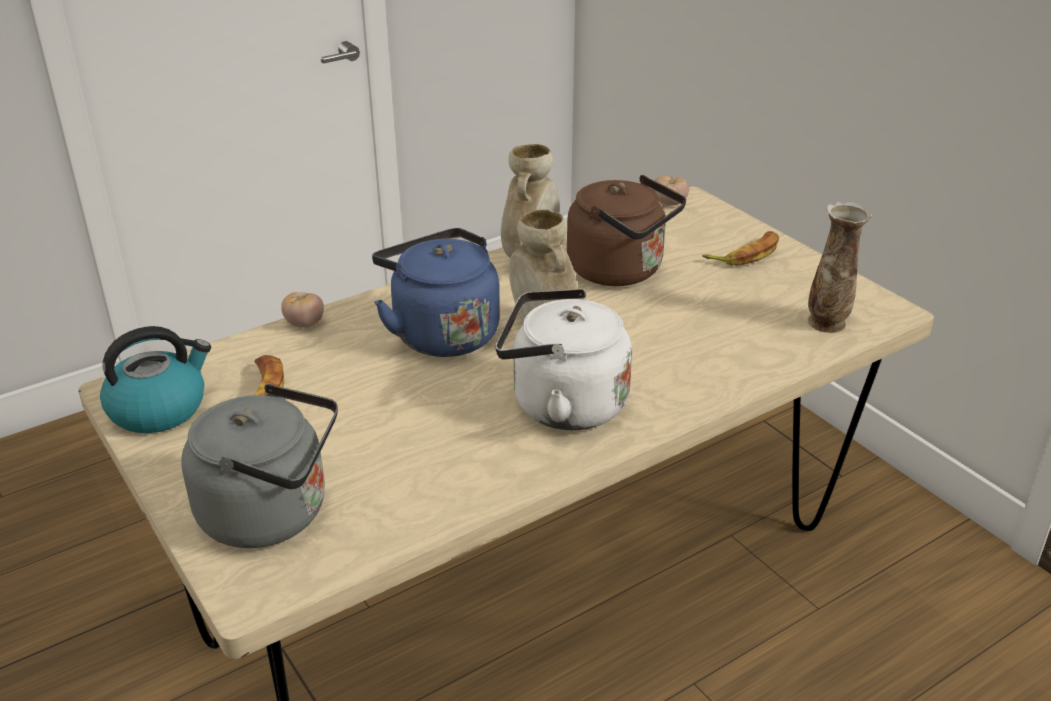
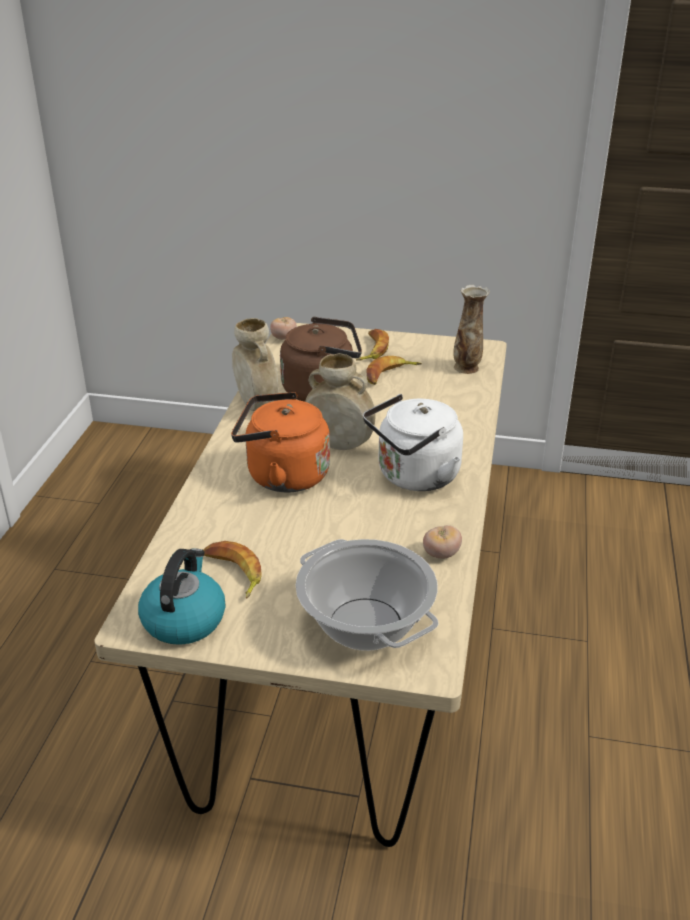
camera: 45 degrees left, 0 degrees up
(273, 513) = (366, 625): grey kettle -> cooking pot
(305, 324) = (185, 516): tomato -> tomato (441, 554)
(441, 333) = (282, 475): blue kettle -> orange kettle
(720, 289) = (390, 375): none -> banana

